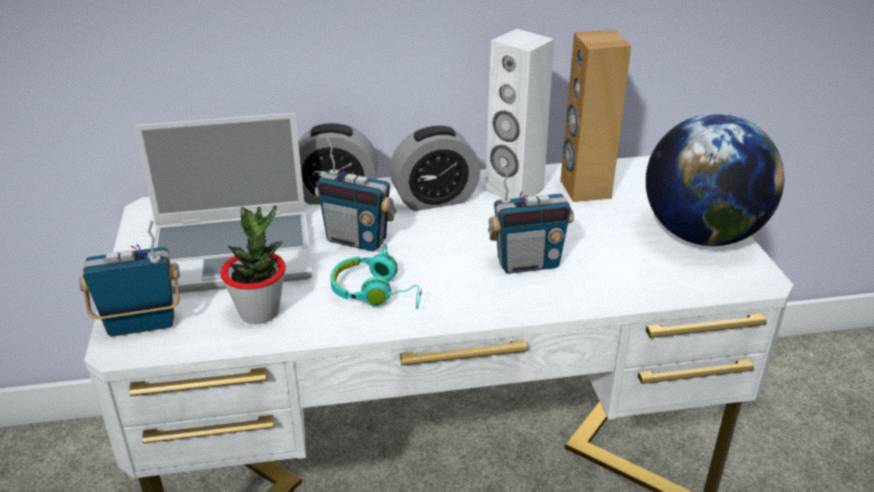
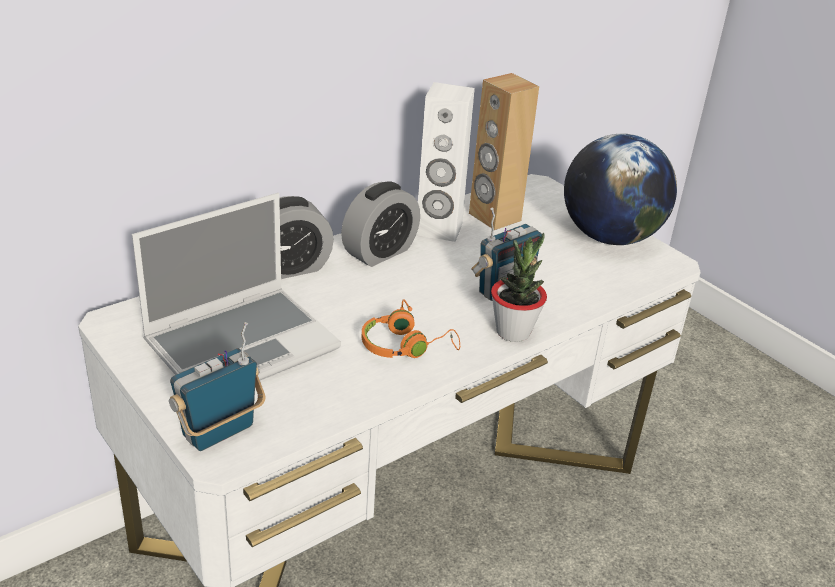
camera: 30 degrees left, 0 degrees up
(259, 312) = (319, 390): potted plant -> potted plant (513, 331)
(357, 240) = (345, 304): radio -> none
(377, 293) = (406, 346): turquoise headphones -> orange headphones

